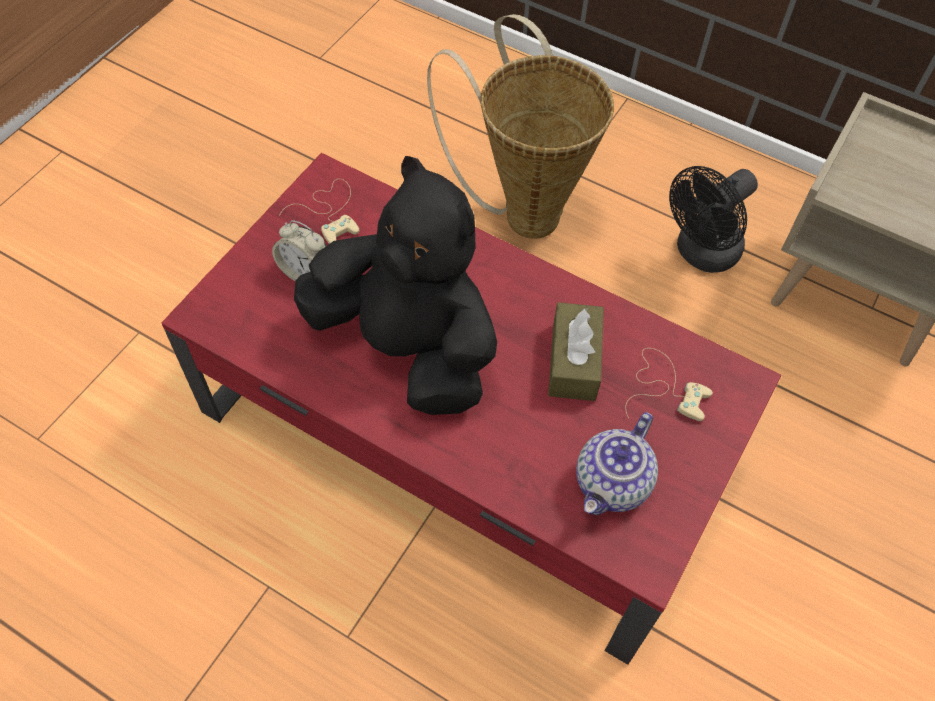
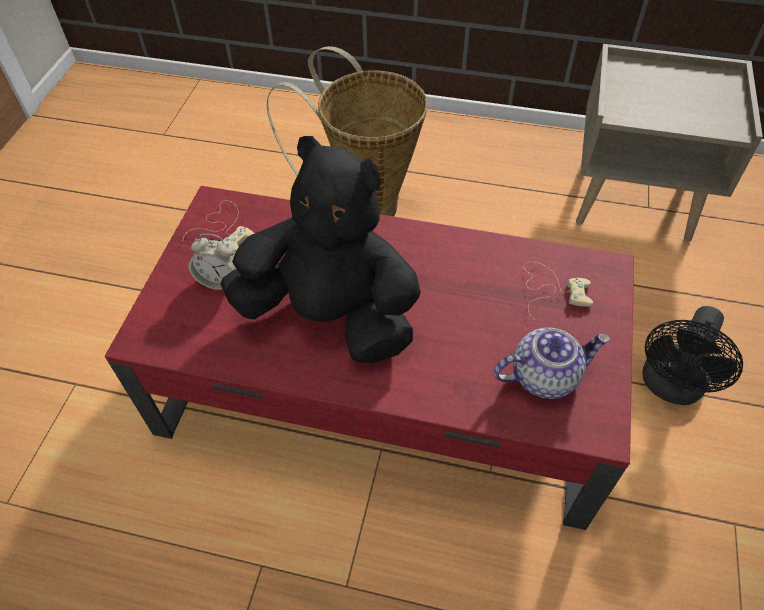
camera: 15 degrees left, 5 degrees down
(574, 361) = (471, 289): brown tissue box -> none
(612, 484) = (544, 375): teapot -> teapot turned 120 degrees counterclockwise
(701, 254) = (511, 202): black fan -> black fan (670, 387)

